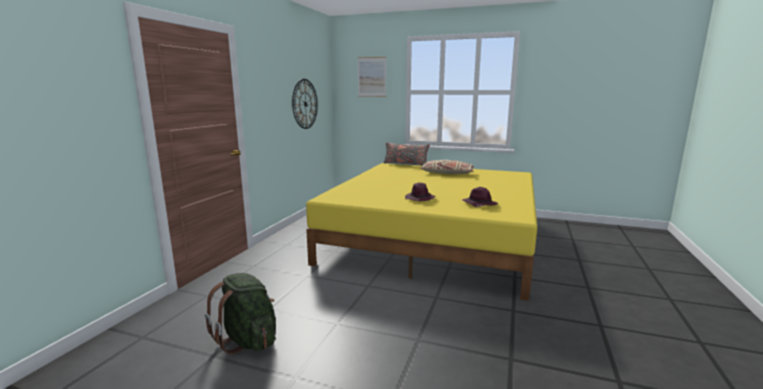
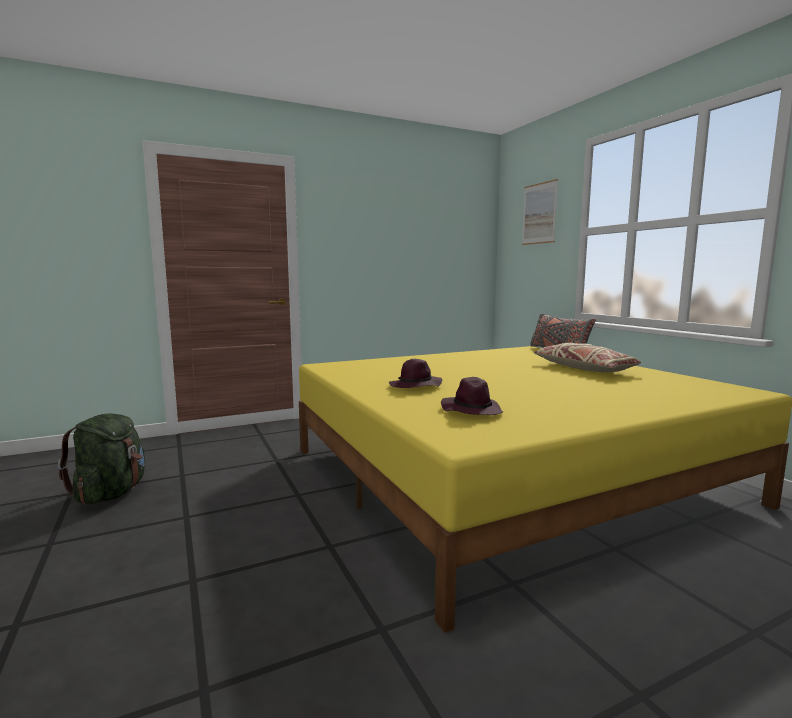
camera: 45 degrees right, 5 degrees down
(305, 104) = (427, 254): wall clock -> none

